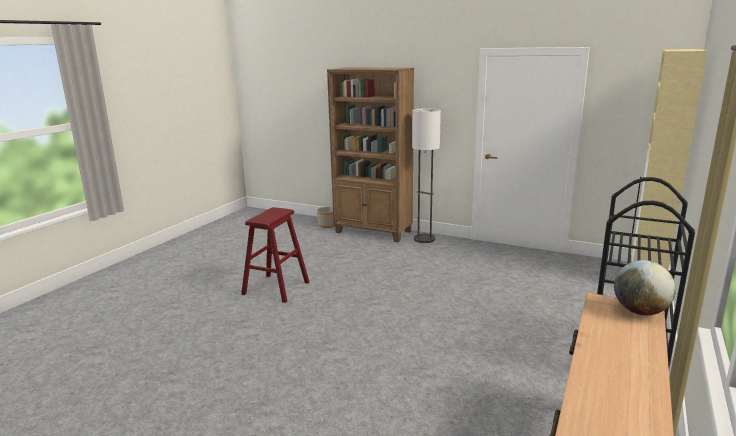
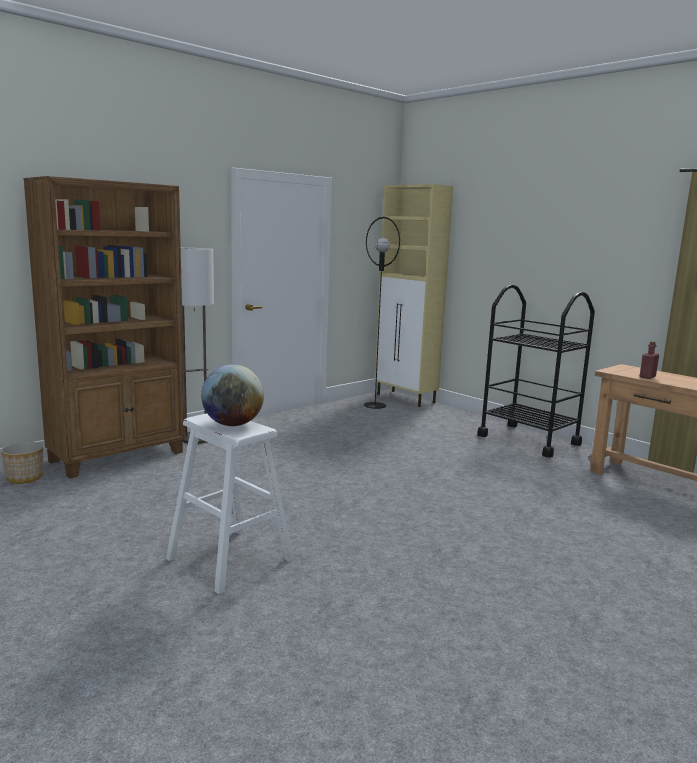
camera: 70 degrees left, 5 degrees down
(276, 288) = (230, 559): red stool -> white stool
(596, 270) = (374, 405): none -> black floor lamp
(601, 320) = (647, 377): none -> red bottle
(640, 311) = (632, 369): globe -> globe (233, 424)

